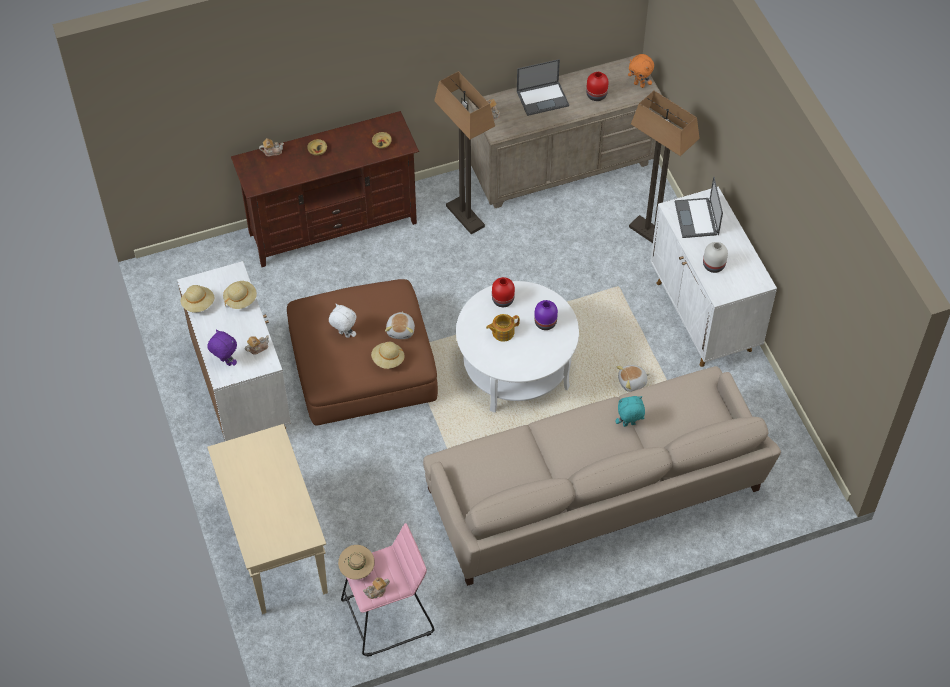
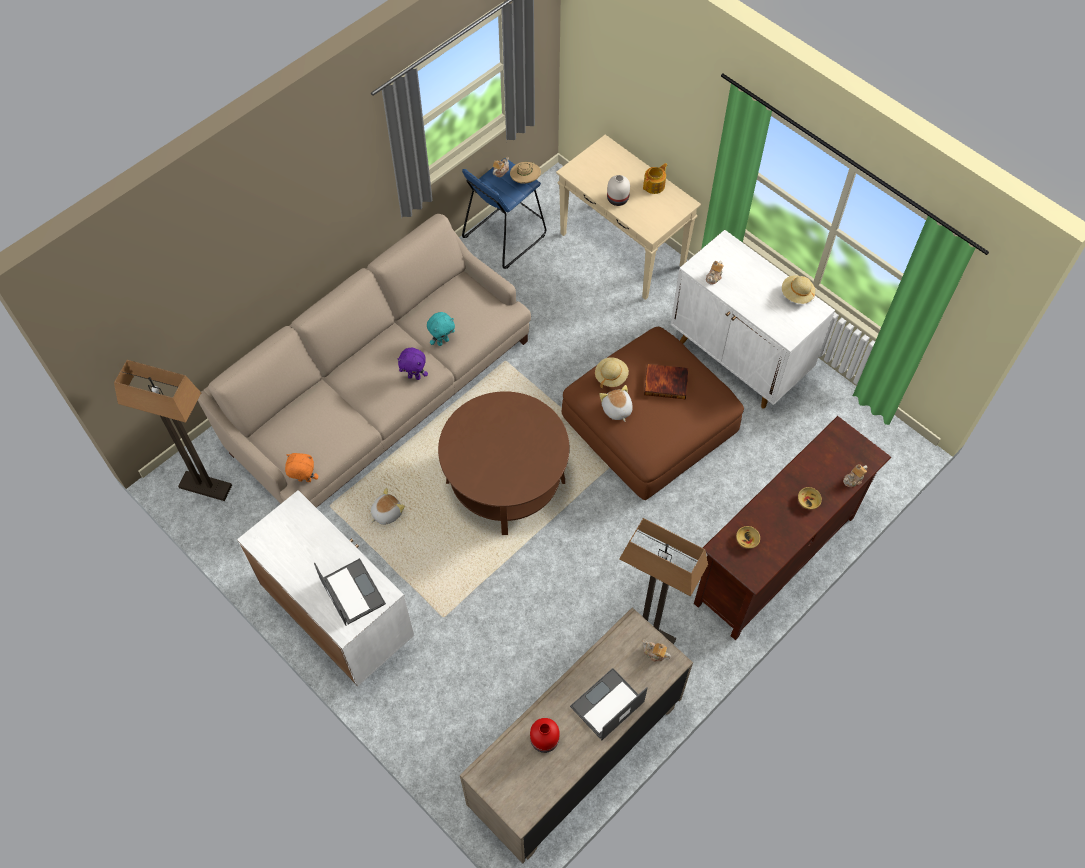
camera: 155 degrees right, 5 degrees up
(225, 362) = (732, 254): purple plush toy -> purple plush toy (414, 376)
(240, 299) = (762, 313): beige hat -> none
(343, 335) = (666, 382): white plush toy -> book
(388, 616) = (504, 236): pink stool -> blue stool
(502, 300) = (534, 472): red vase -> none
(502, 332) = (516, 438): teapot -> teapot (654, 185)
(516, 369) = (505, 481): white coffee table -> brown coffee table
(544, 322) = (480, 465): purple vase -> none
(629, 425) = (357, 404): turquoise plush toy -> turquoise plush toy (442, 341)
(639, 84) = (498, 783): orange plush toy -> orange plush toy (304, 481)
(650, 234) = (434, 702): floor lamp -> floor lamp (206, 486)
(713, 265) = (315, 538): white vase -> white vase (618, 199)

